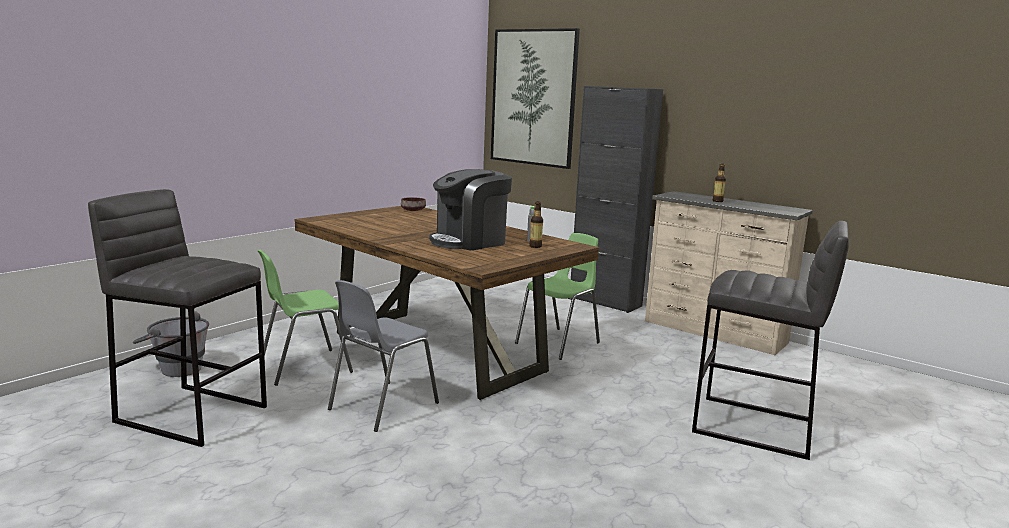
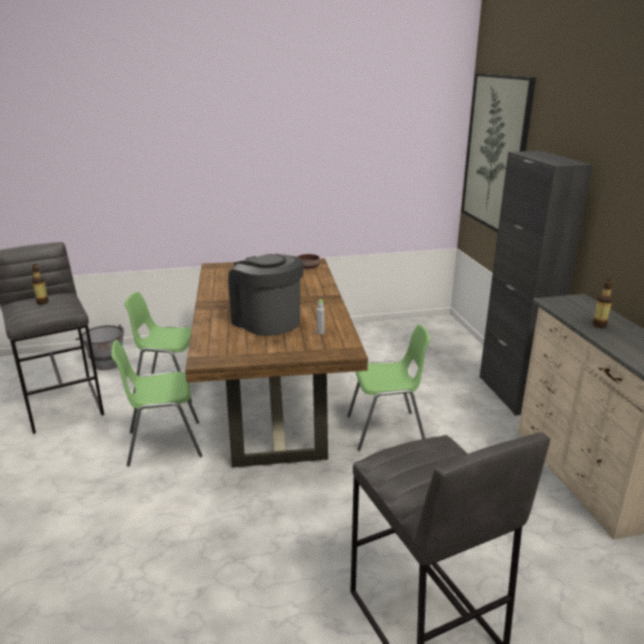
camera: 40 degrees right, 10 degrees up
(382, 406) = (164, 443): grey chair -> green chair
(469, 241) = (266, 321): coffee machine -> coffee machine turned 45 degrees clockwise
(535, 246) = (307, 342): bottle -> bottle (42, 302)

